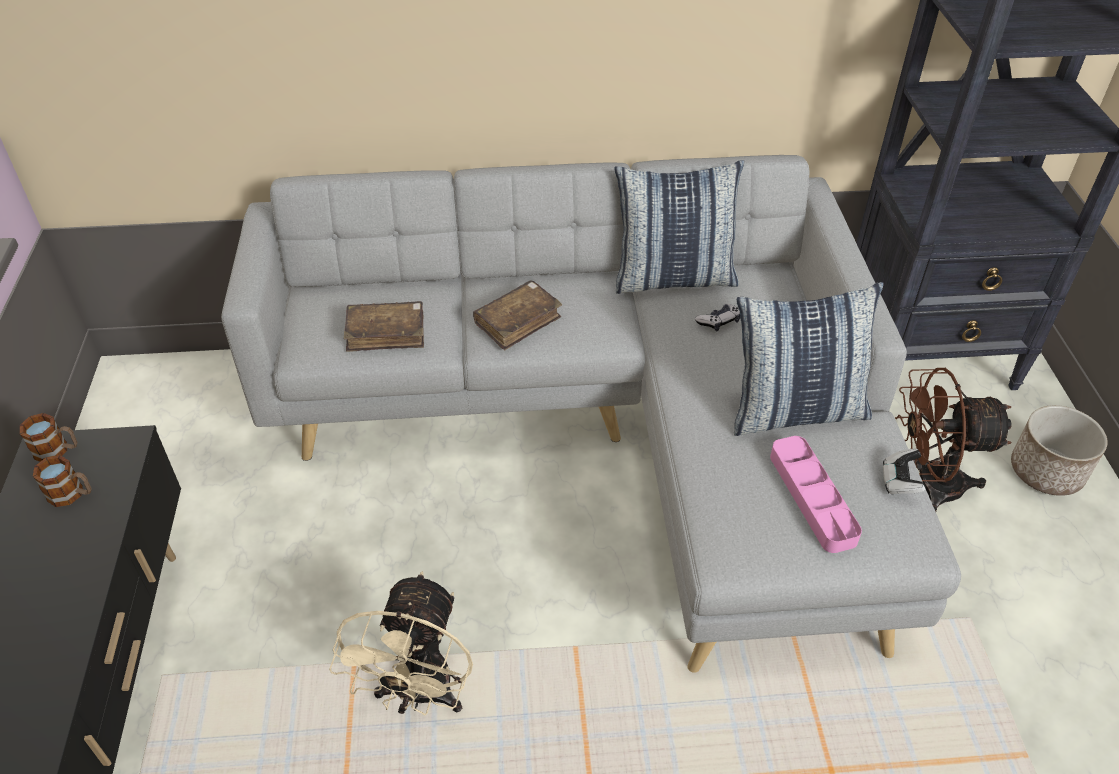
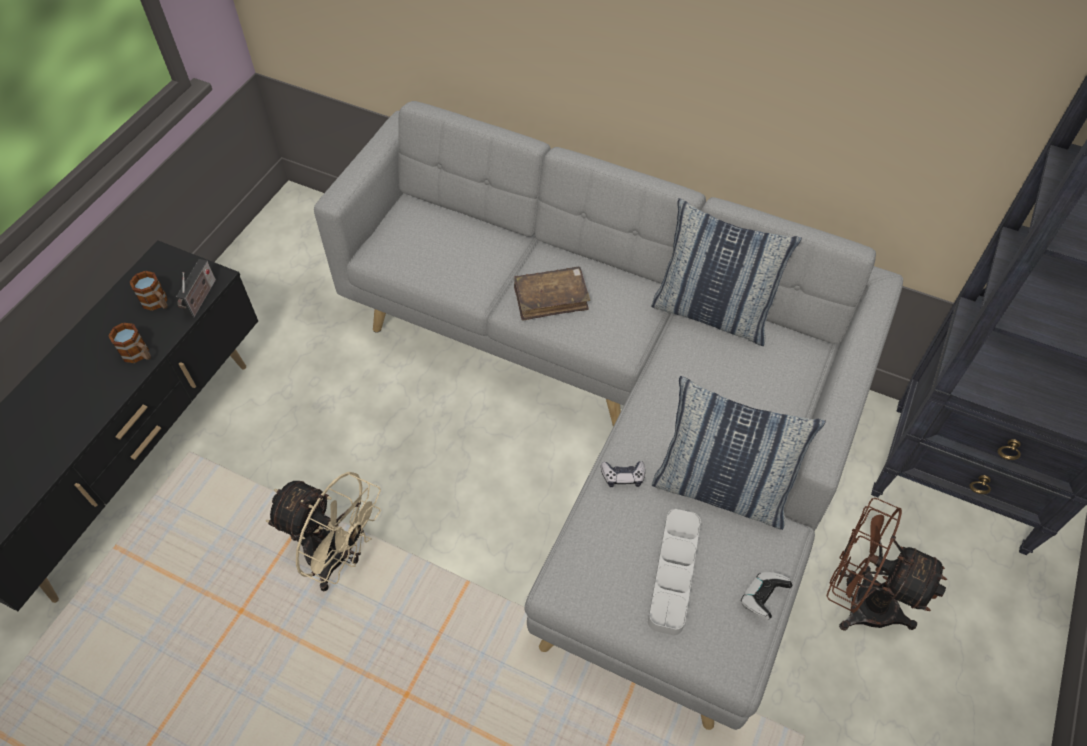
camera: 30 degrees right, 10 degrees up
(58, 450) = (169, 264): mug -> mug (139, 354)
(126, 469) = (200, 300): none -> radio
(386, 333) = (444, 264): brown book -> none
(420, 696) = (338, 558): beige fan -> beige fan turned 105 degrees counterclockwise
(718, 322) = (719, 373): game controller -> game controller (623, 476)
(812, 497) = (673, 573): pink tray -> grey tray
(1046, 471) = (989, 646): planter -> none

